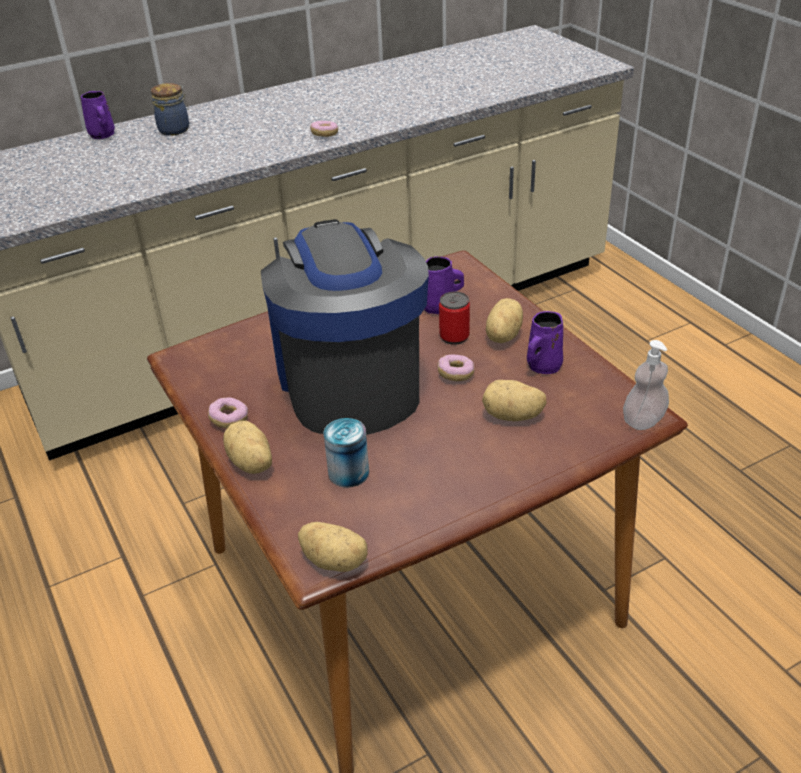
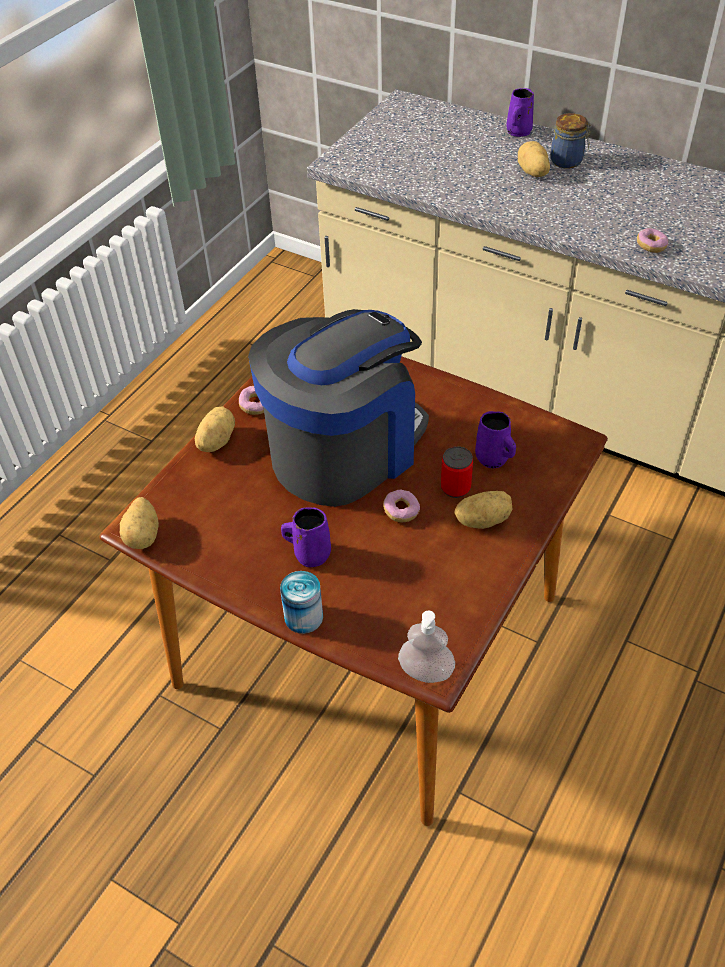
camera: 60 degrees right, 10 degrees up
(348, 473) = (237, 500): can -> can (303, 617)
(512, 416) = (369, 573): potato -> potato (532, 172)
(542, 366) = (456, 567): purple mug -> purple mug (310, 554)

